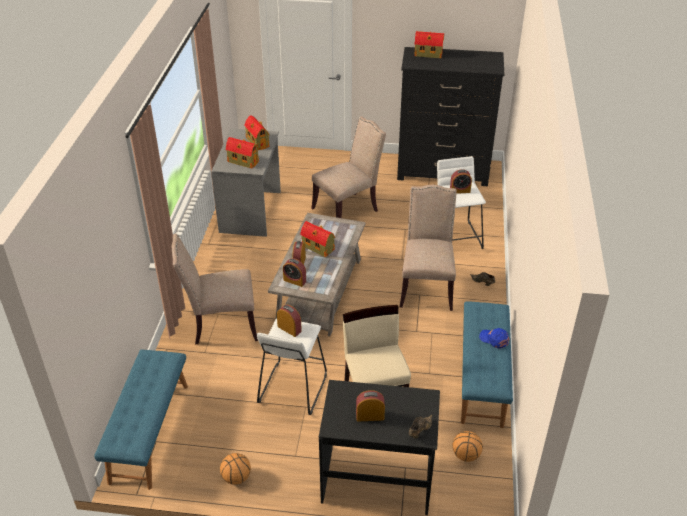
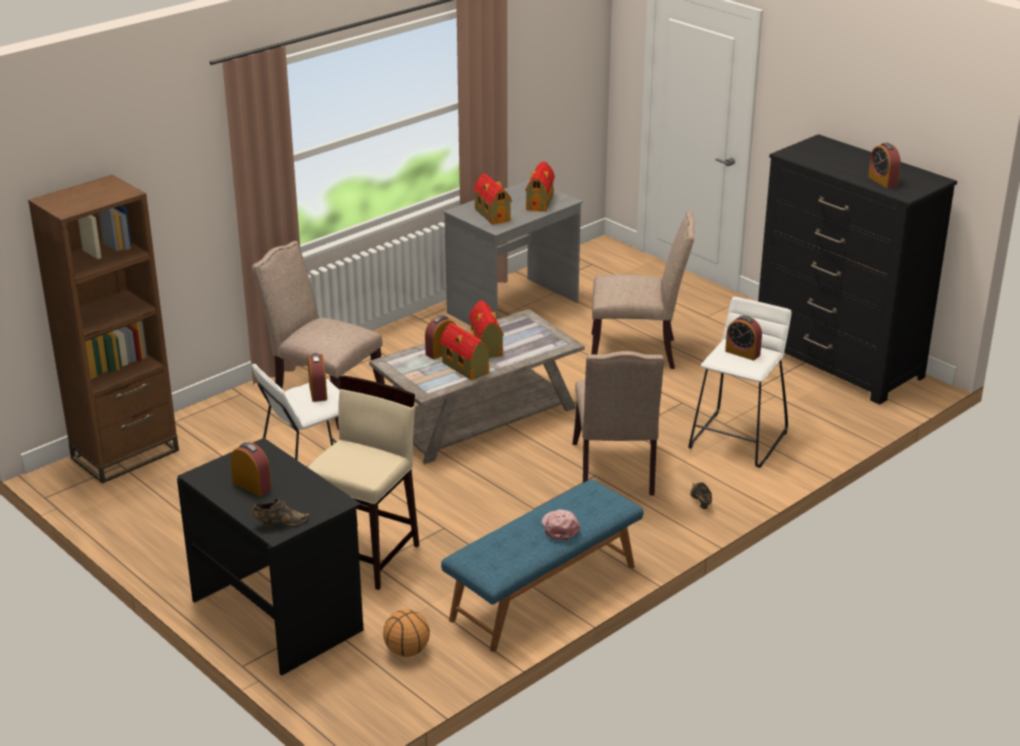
camera: 40 degrees right, 10 degrees down
(149, 432) = (125, 454): blue bench -> brown bookcase
(236, 477) = (147, 534): basketball -> none
(294, 281) = (411, 365): alarm clock -> alarm clock (882, 181)
(426, 287) = (616, 472): beige chair -> beige chair turned 135 degrees clockwise
(429, 54) = (836, 151): toy house -> toy house (466, 368)
(494, 339) = (560, 527): blue cap -> pink cap

